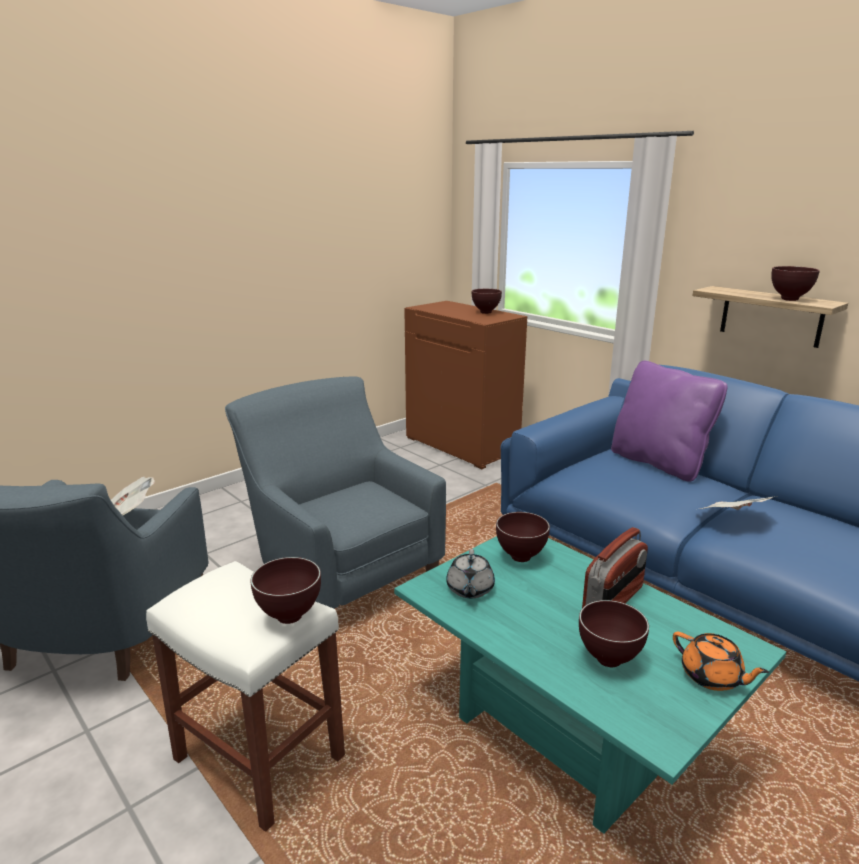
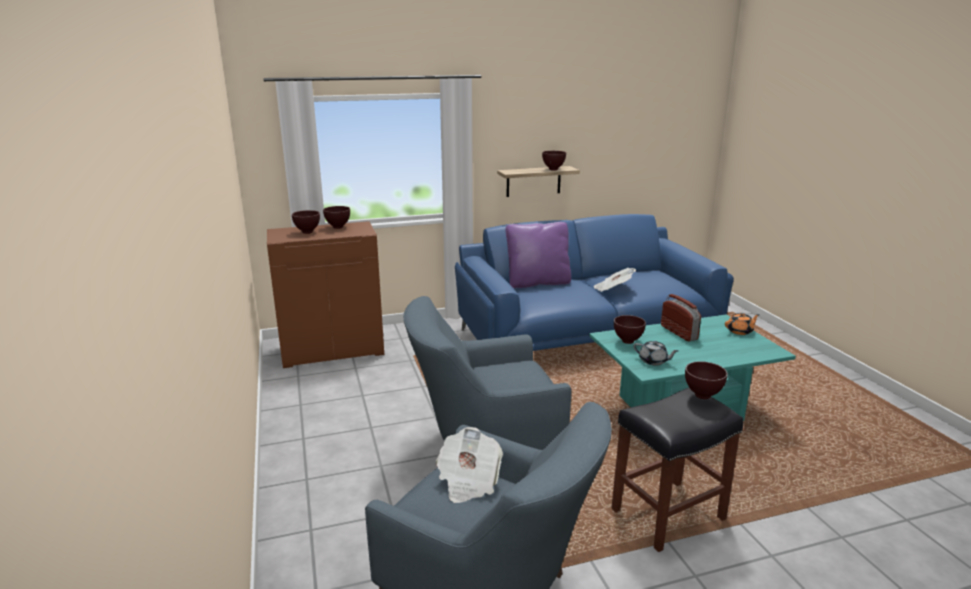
camera: 65 degrees left, 0 degrees up
(261, 758) = (668, 513): white stool -> black stool
(610, 661) = (724, 346): brown bowl -> brown bowl (308, 232)

